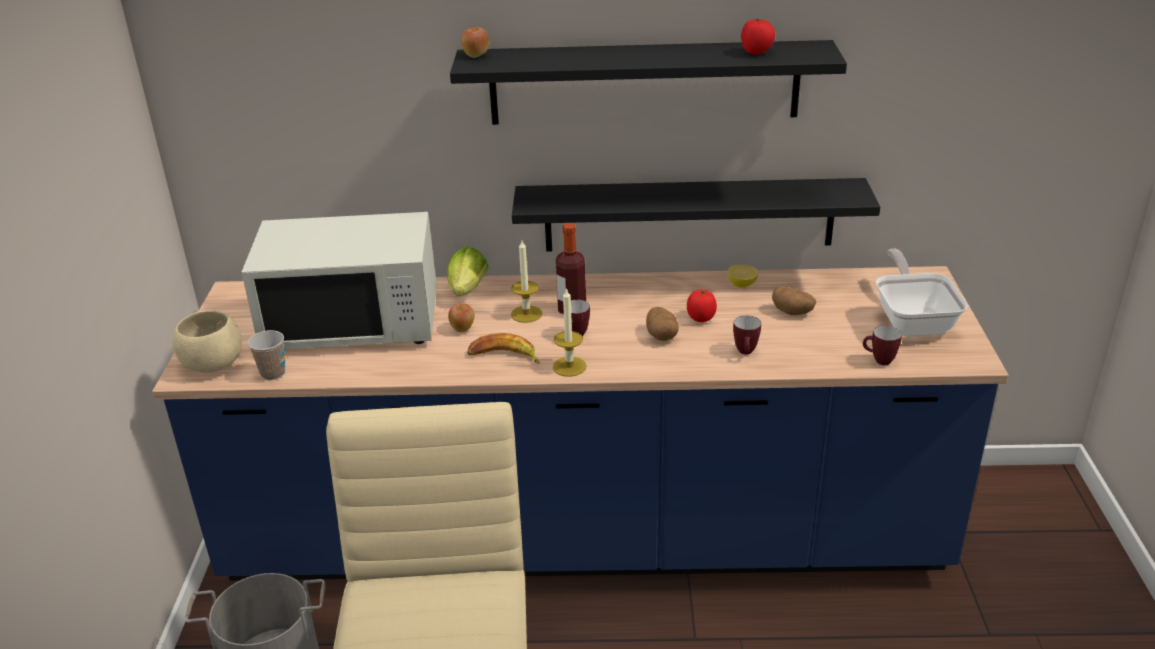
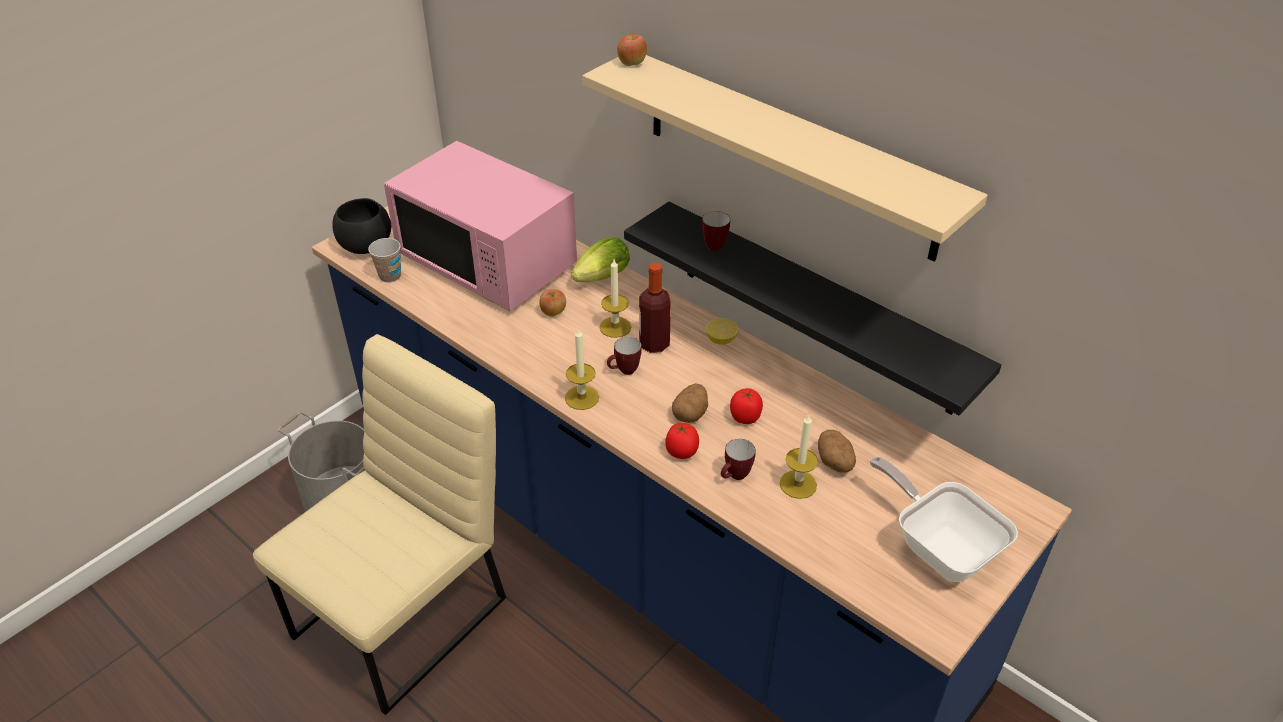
camera: 40 degrees right, 10 degrees up
(214, 364) = (367, 246): beige bowl -> black bowl
(353, 324) = (488, 263): white microwave -> pink microwave
(504, 356) = (549, 357): banana -> none
(644, 83) = (788, 154): black shelf -> beige shelf
(742, 284) = (830, 405): lemon -> lemon (721, 340)
(756, 52) = (876, 175): tomato -> tomato (682, 453)
(789, 335) = (798, 484): none -> candle
(878, 360) = (842, 565): mug -> mug (712, 245)
(913, 320) = (939, 546): frying pan -> frying pan turned 75 degrees counterclockwise

